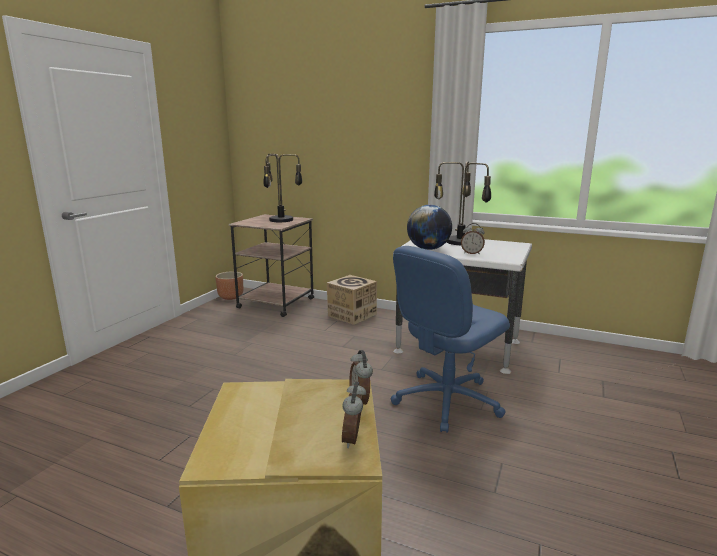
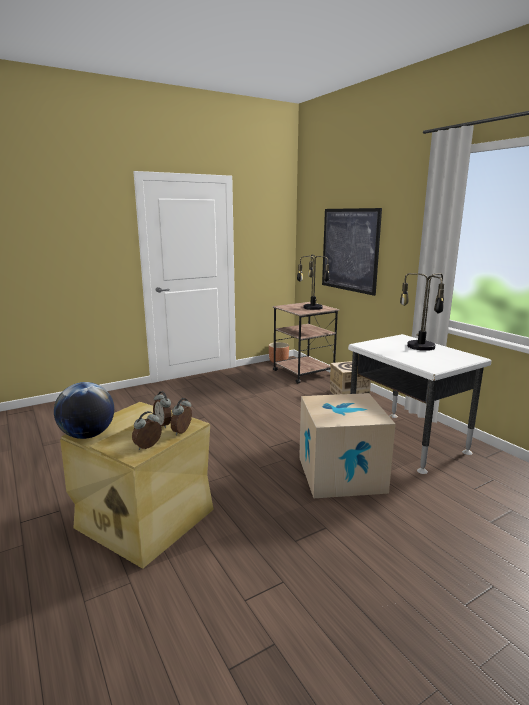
camera: 35 degrees right, 0 degrees up
(322, 145) = (349, 250): none -> picture
(428, 249) = (379, 347): globe -> globe (88, 435)
(446, 401) = (341, 474): blue office chair -> cardboard box
(472, 253) = (408, 357): alarm clock -> alarm clock (163, 424)

